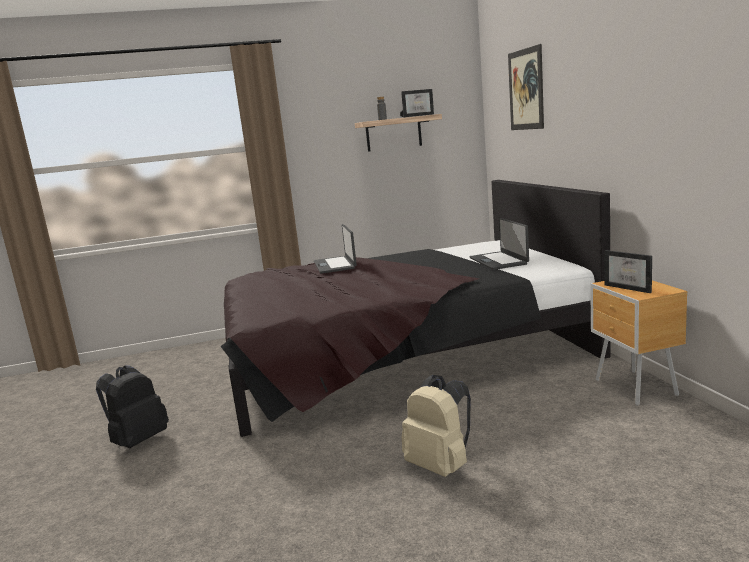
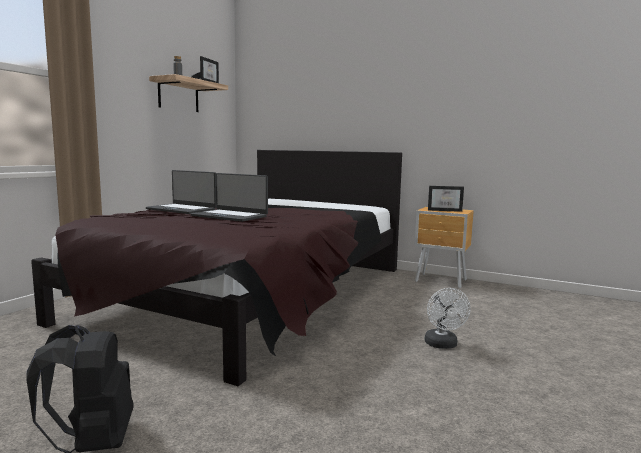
camera: 50 degrees left, 5 degrees down
(441, 466) = (442, 345): beige backpack -> white fan
(499, 261) = (316, 205): laptop -> laptop (230, 216)
(526, 89) = (300, 78): picture -> none

